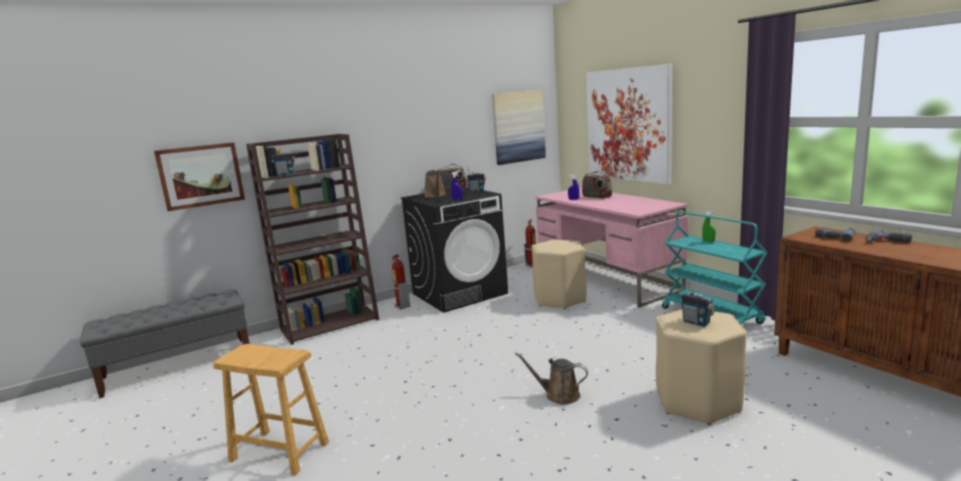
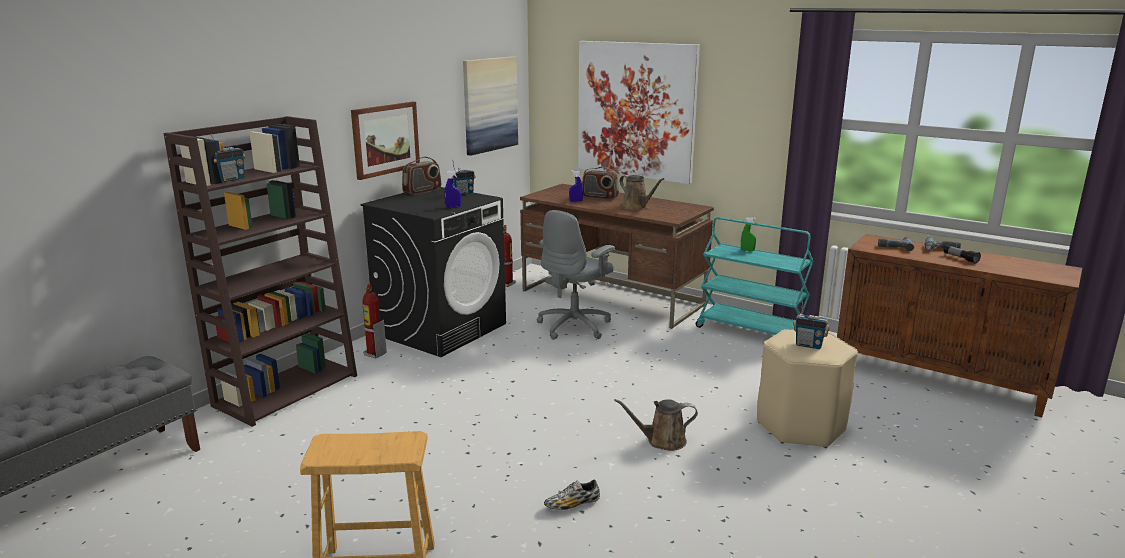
camera: 25 degrees left, 5 degrees up
(201, 175) = (95, 184): picture -> picture (385, 139)
(435, 196) = (412, 201): brown watering can -> brown watering can (636, 207)
(446, 433) = (572, 505): none -> shoe
(559, 299) = (575, 326): beige stool -> grey office chair
(607, 280) = (612, 298): pink desk -> brown desk
(902, 250) = (960, 258): none -> flashlight

